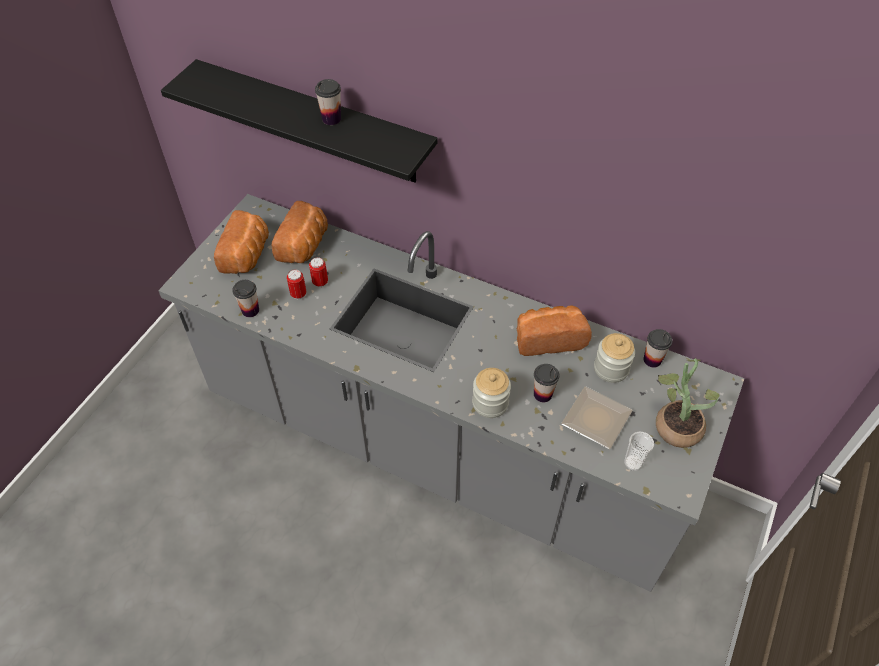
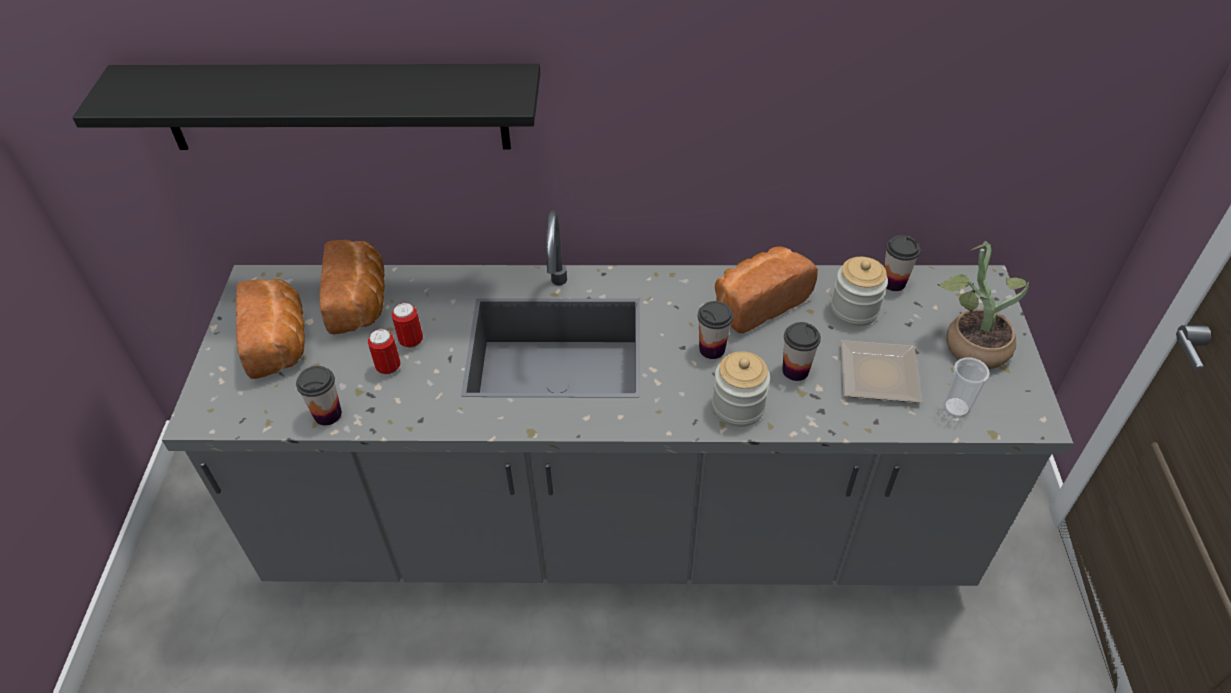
camera: 25 degrees left, 5 degrees down
(331, 119) = (373, 82): cup -> cup (712, 349)

